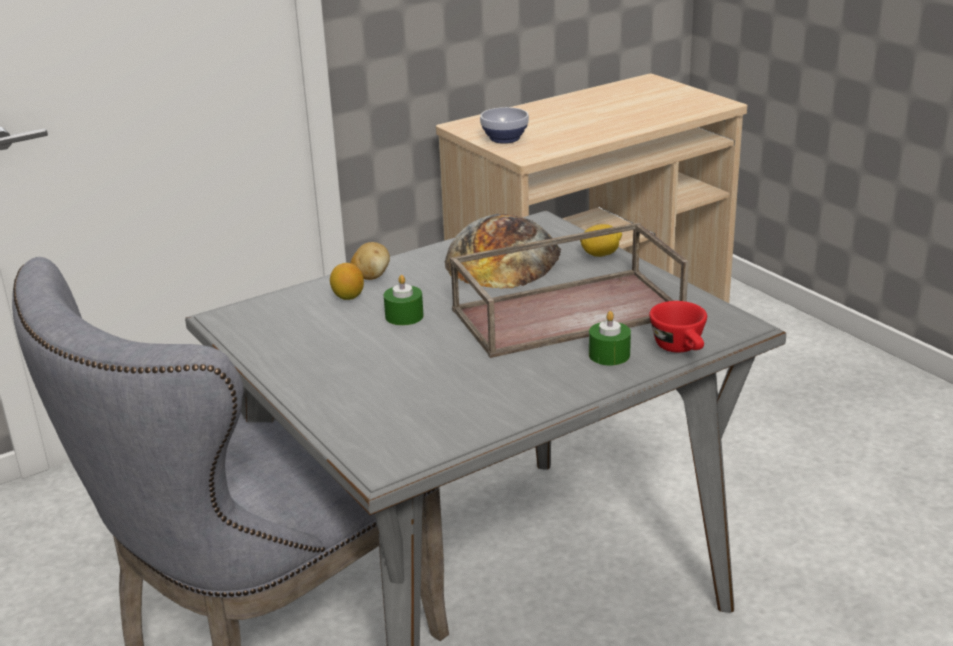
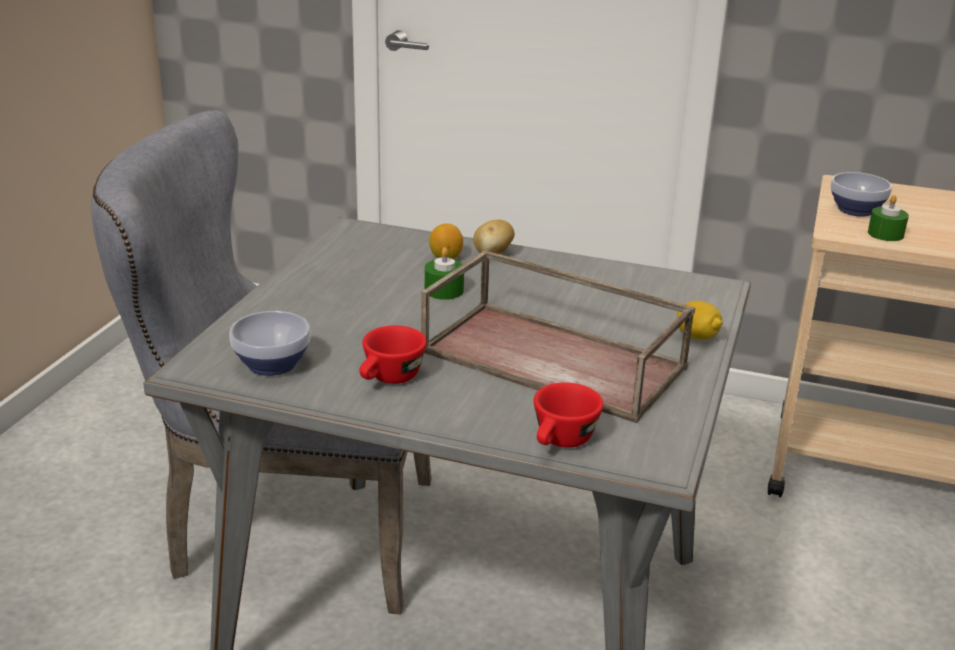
camera: 50 degrees right, 0 degrees up
(425, 427) = (271, 363): none -> bowl
(503, 258) = (613, 294): bread -> none
(517, 384) = (389, 379): none -> red cup
(609, 355) = (498, 406): green candle -> green candle (885, 234)

